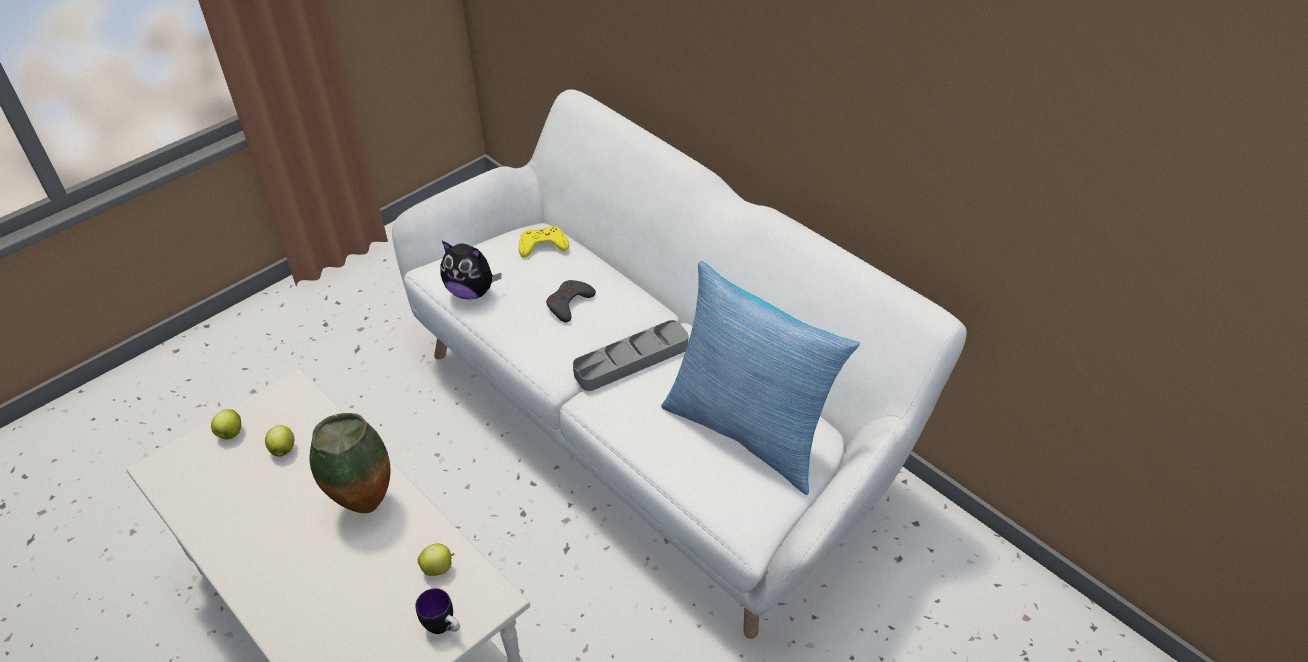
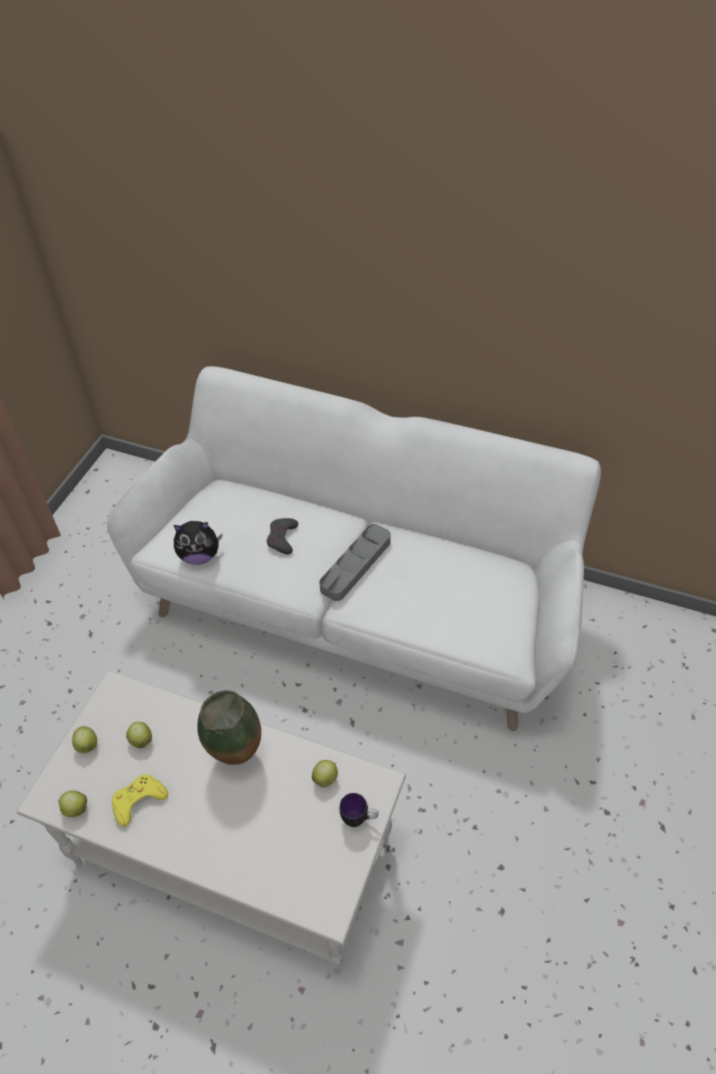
camera: 25 degrees left, 5 degrees up
(178, 490) = (75, 809): none -> apple
(543, 245) = (231, 499): yellow game controller -> yellow game controller (138, 800)
(749, 431) = (470, 586): pillow -> none

